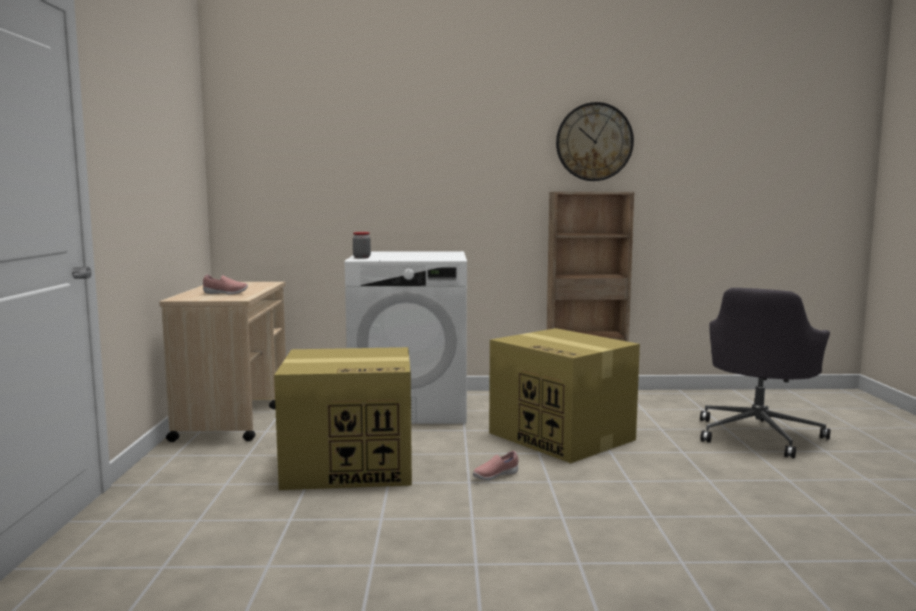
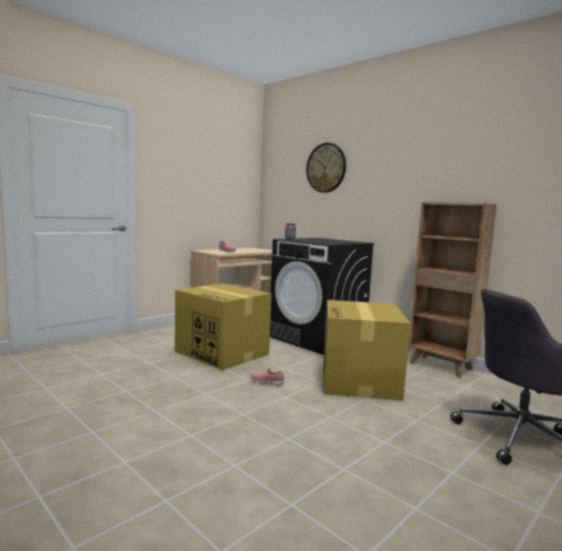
camera: 45 degrees right, 0 degrees up
(411, 407) = (318, 339): white washing machine -> black washing machine
(594, 142) = (477, 163): wall clock -> wall clock (326, 168)

